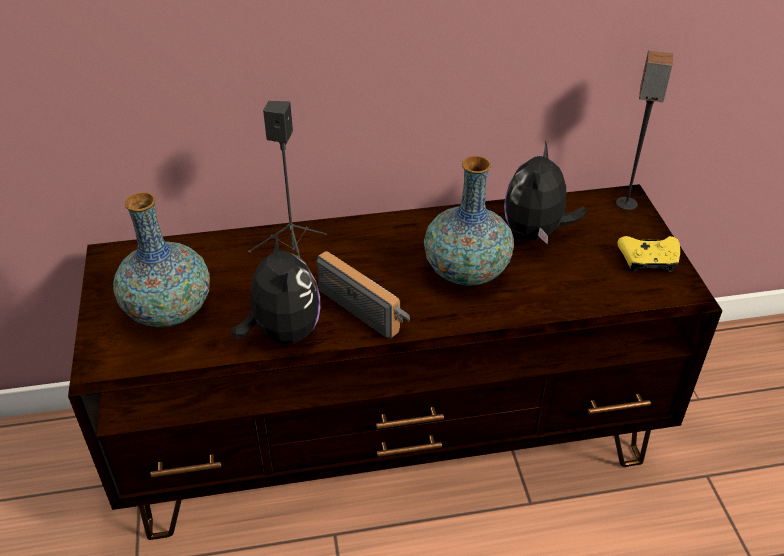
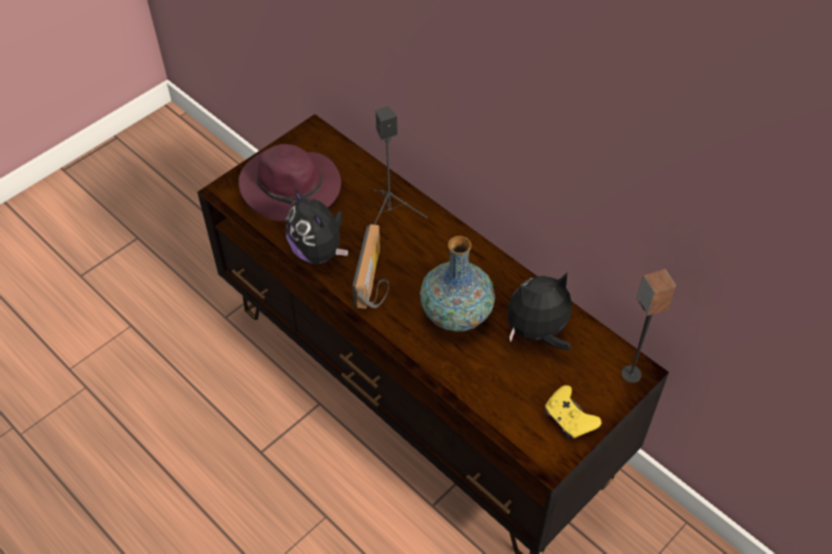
camera: 55 degrees right, 10 degrees up
(169, 311) = (292, 188): vase -> purple hat
(283, 332) = (319, 251): plush toy -> plush toy turned 105 degrees clockwise

